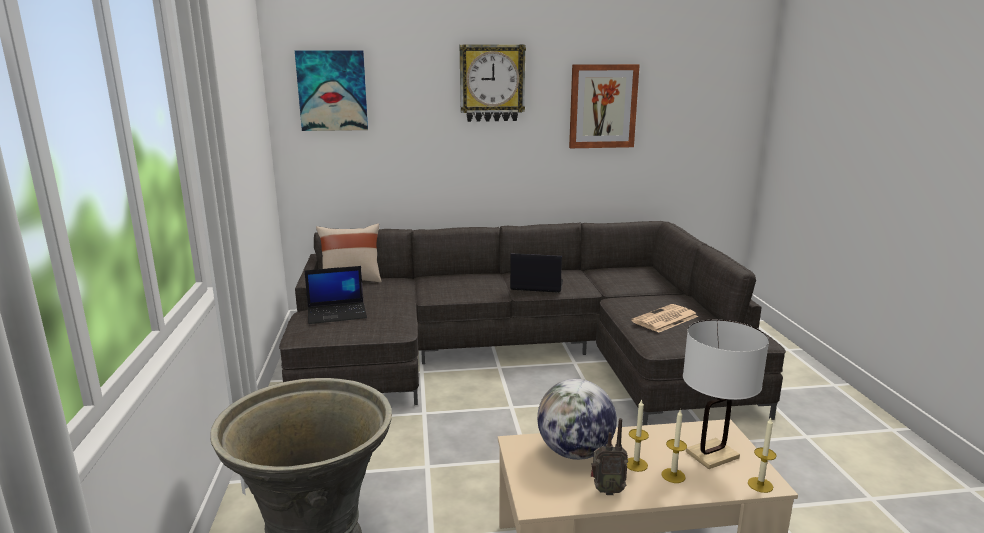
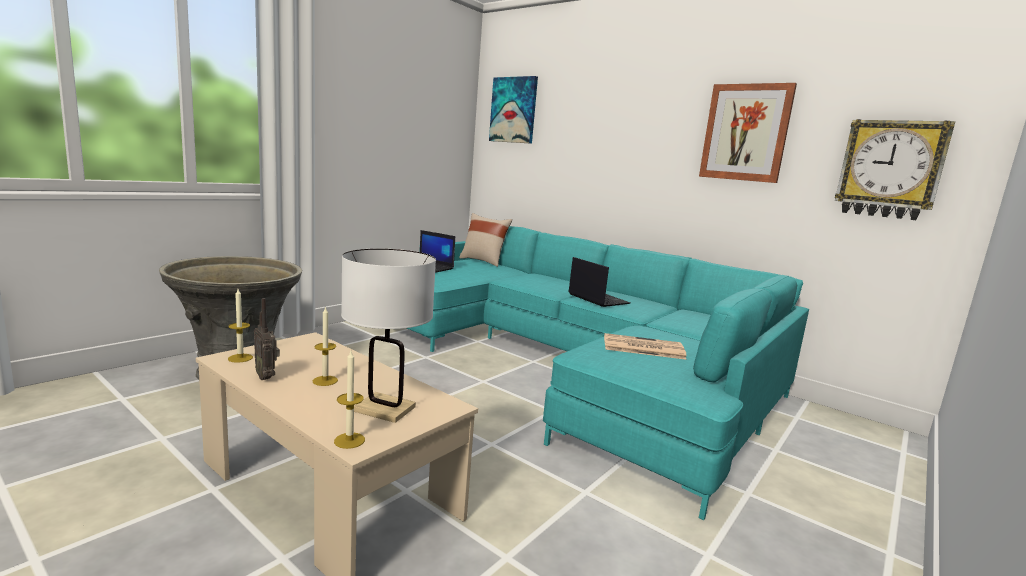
camera: 45 degrees right, 5 degrees down
(492, 83) = (632, 105): wall clock -> wall clock (890, 169)
(522, 354) = (568, 363): grey sofa -> turquoise sofa
(575, 452) = (319, 357): globe -> none
(673, 475) = (322, 398): candle -> candle (240, 358)

